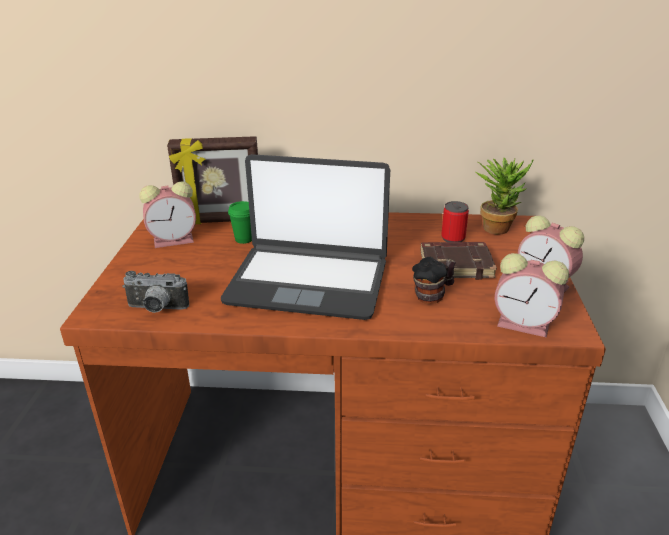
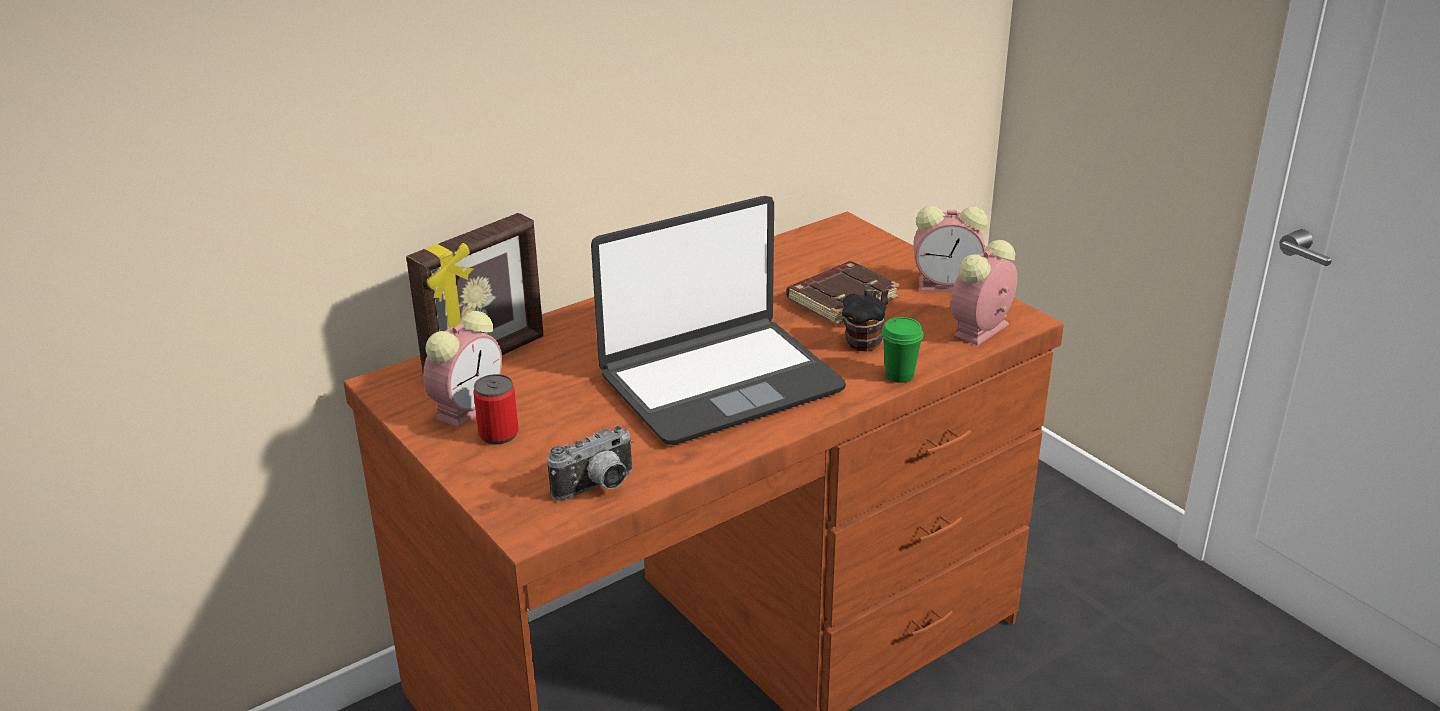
camera: 40 degrees left, 0 degrees up
(244, 239) = (560, 368): green cup -> green cup (899, 375)
(453, 238) = (797, 271): can -> can (498, 434)
(497, 226) = (823, 239): potted plant -> none
(525, 325) = (980, 331): alarm clock -> alarm clock turned 150 degrees clockwise

